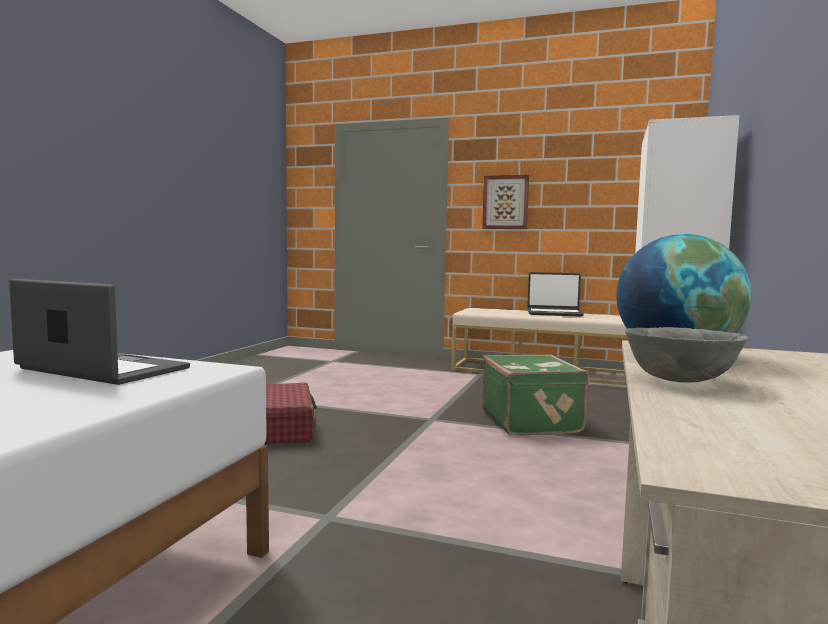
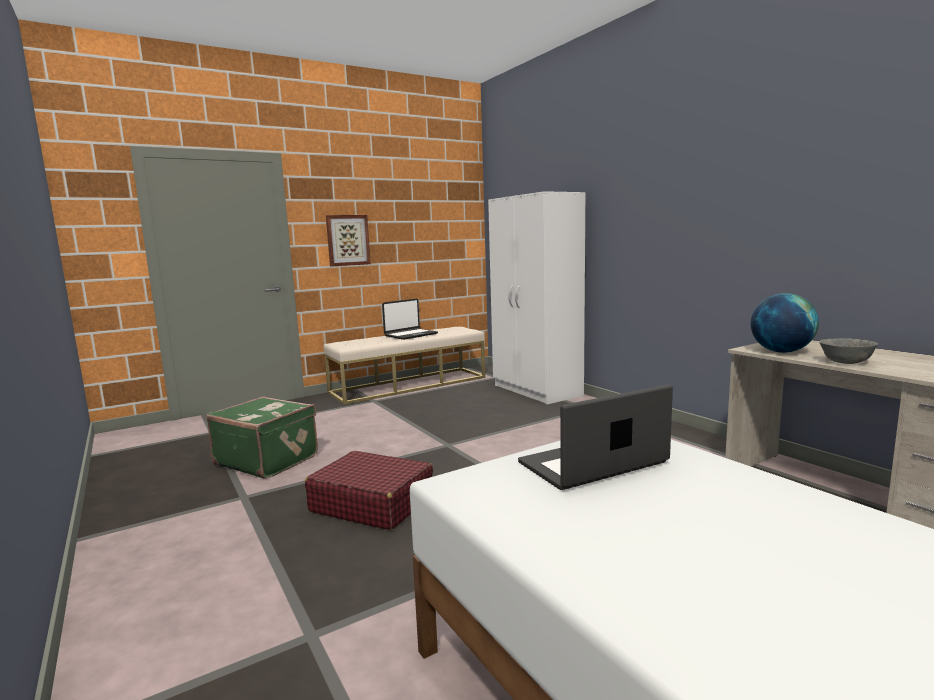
camera: 50 degrees left, 5 degrees up
(532, 421) = (499, 421): green suitcase -> green suitcase (268, 460)

